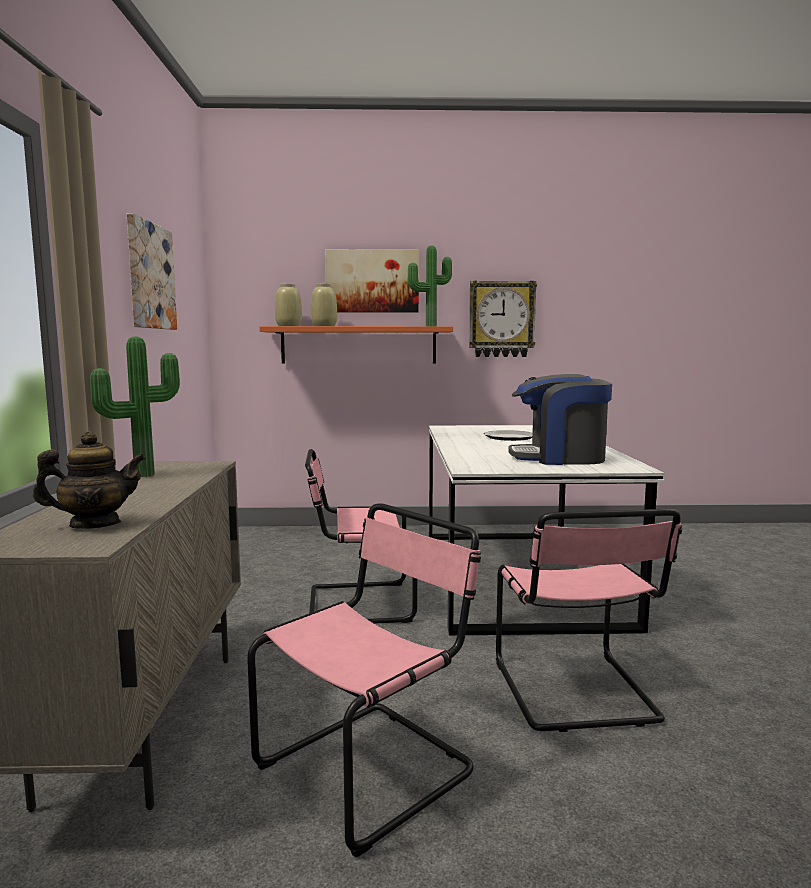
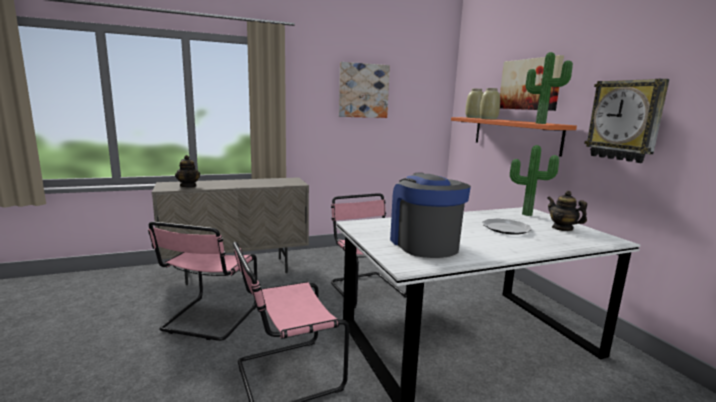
camera: 70 degrees right, 5 degrees up
(142, 474) = (270, 180): potted plant -> potted plant (527, 214)
(371, 767) = (208, 319): pink chair -> pink chair turned 75 degrees clockwise
(513, 429) = (562, 228): none -> teapot

